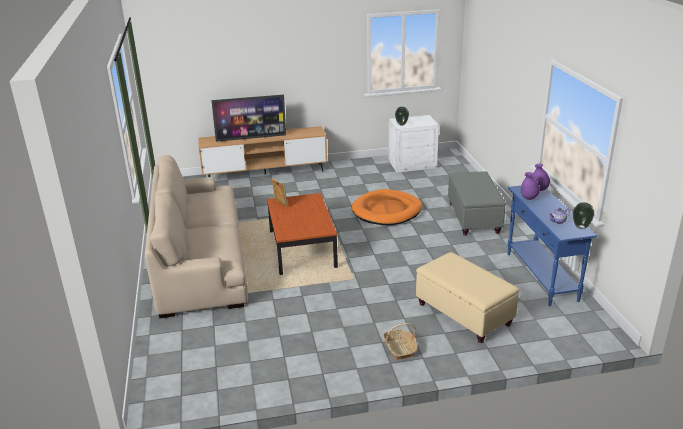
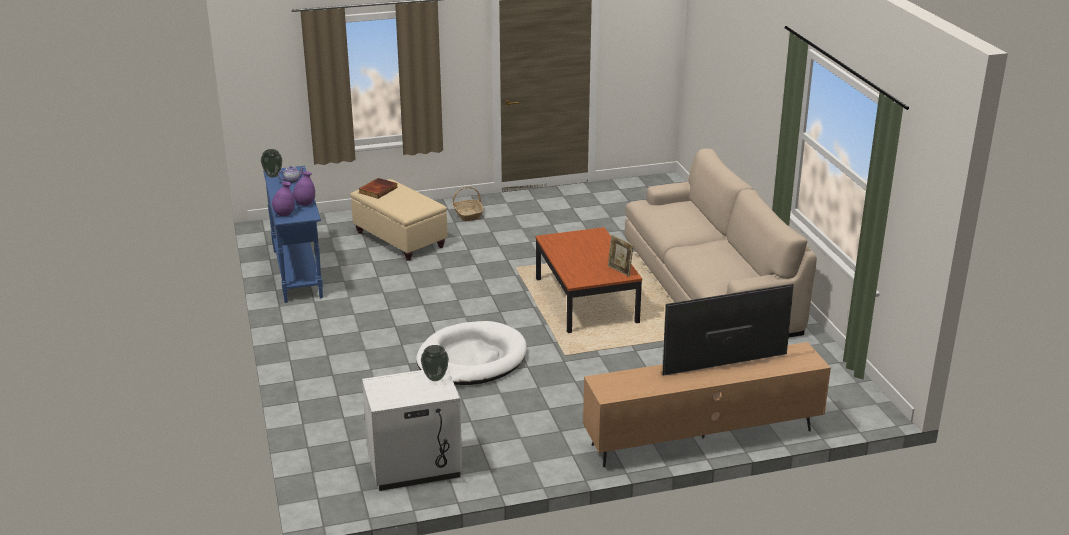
camera: 175 degrees right, 0 degrees up
(387, 211) = (471, 359): orange dog bed -> white dog bed
(473, 218) = (342, 349): grey ottoman -> none
(491, 286) = (377, 190): none -> book

